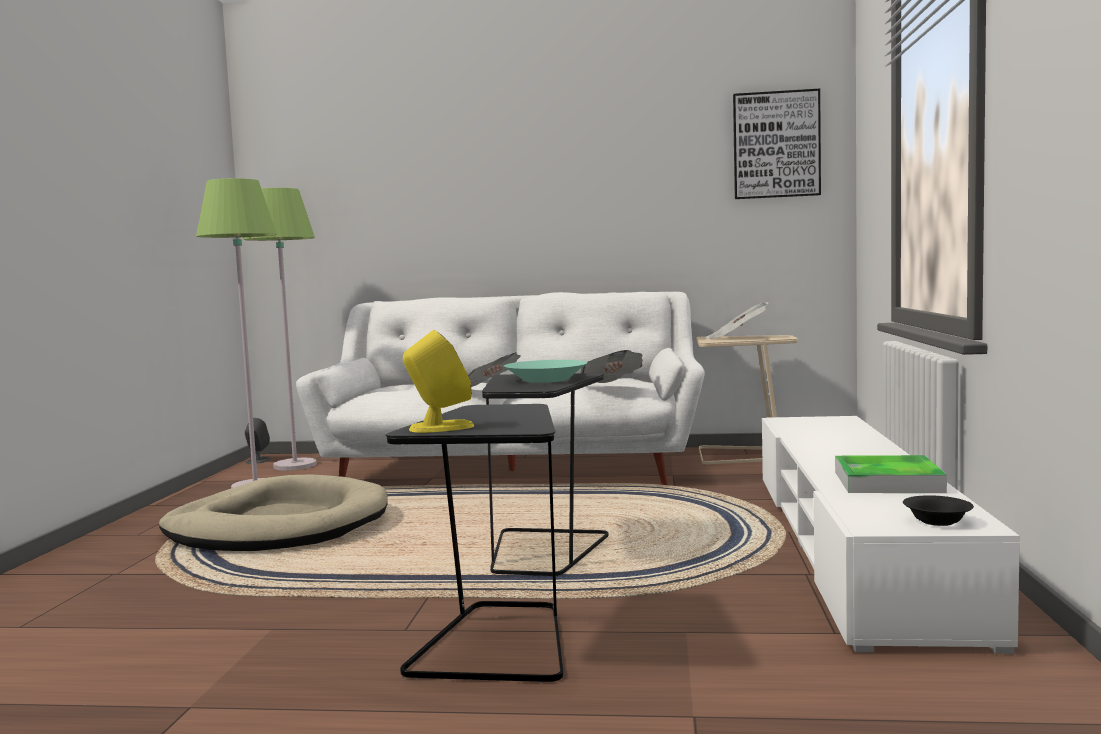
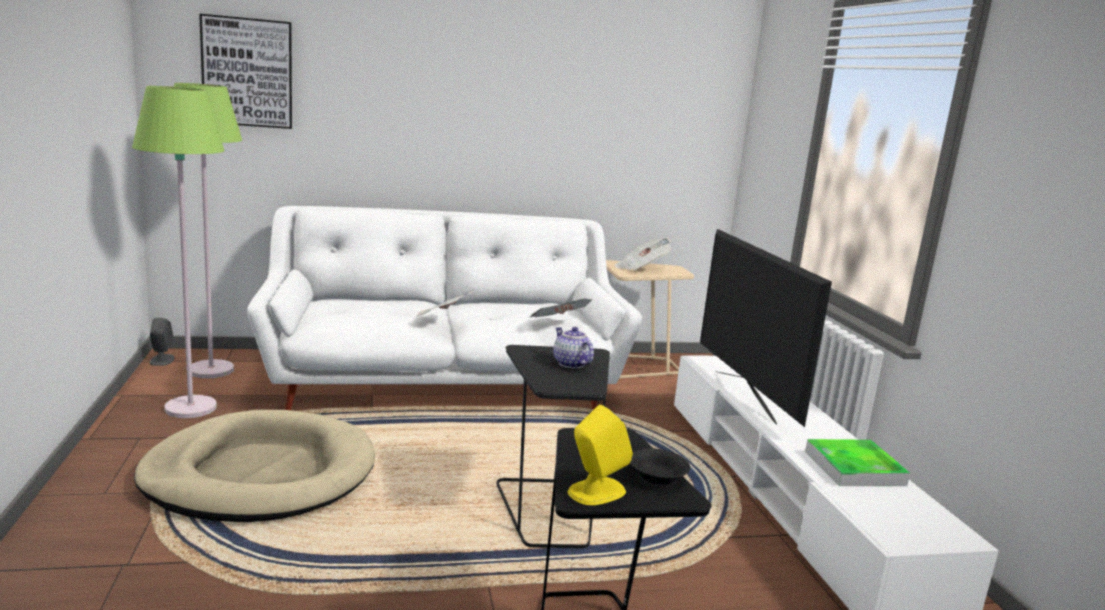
camera: 20 degrees left, 10 degrees up
(545, 379) = (570, 364): turquoise bowl -> teapot
(776, 145) = (687, 96): picture -> picture (247, 72)
(807, 439) = (745, 396): none -> television
(936, 521) = (931, 531): black bowl -> black bowl (656, 477)

